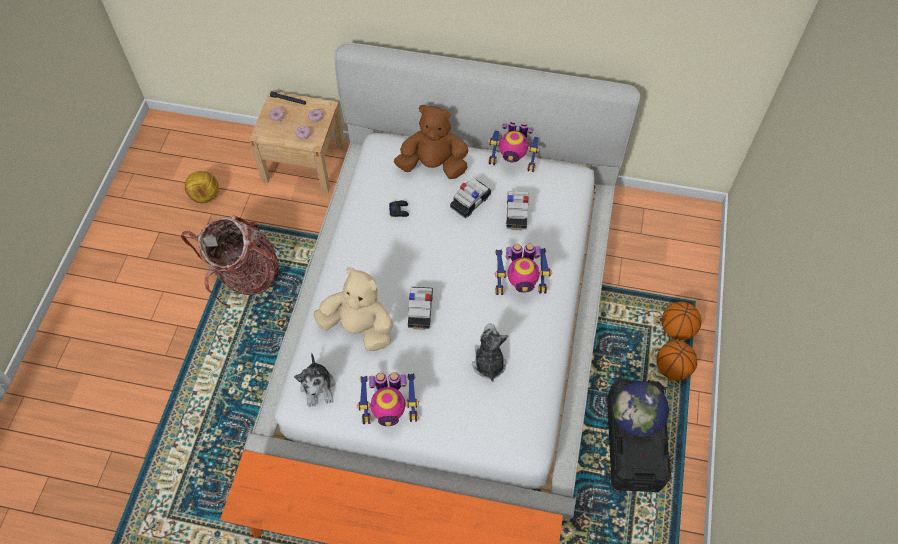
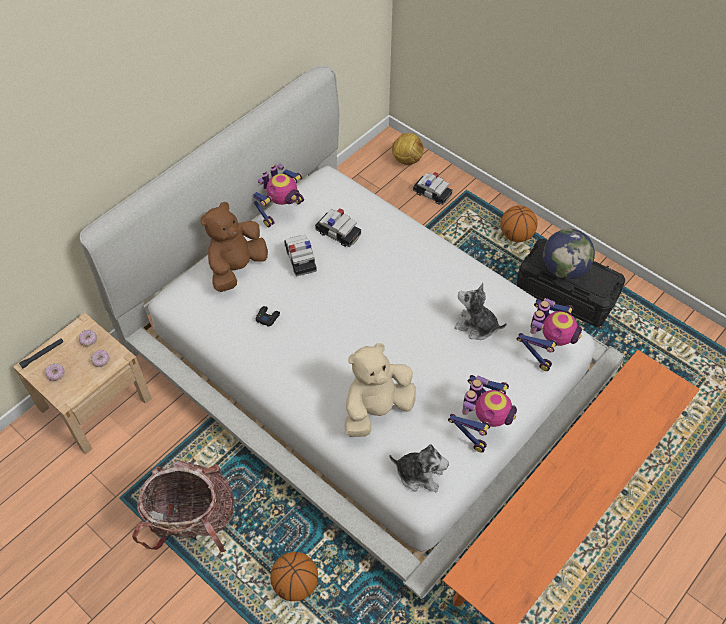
camera: 60 degrees left, 5 degrees down
(205, 196) = (56, 520): football -> football (407, 160)
(420, 311) = (391, 352): toy car -> toy car (432, 194)
(520, 285) = (414, 266): toy robot -> toy robot (545, 347)
(676, 329) = (483, 214): basketball -> basketball (295, 584)

